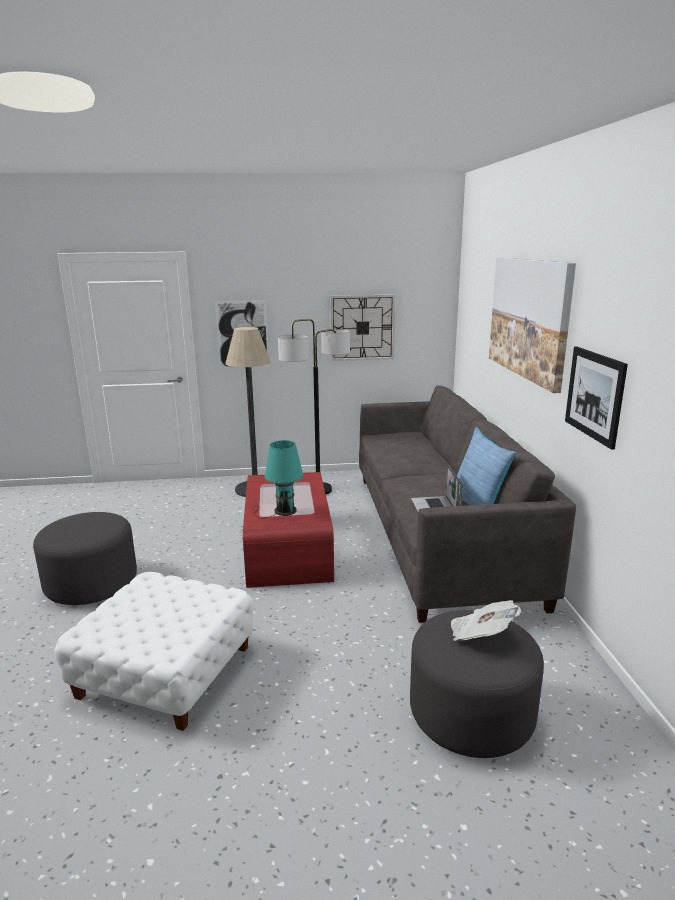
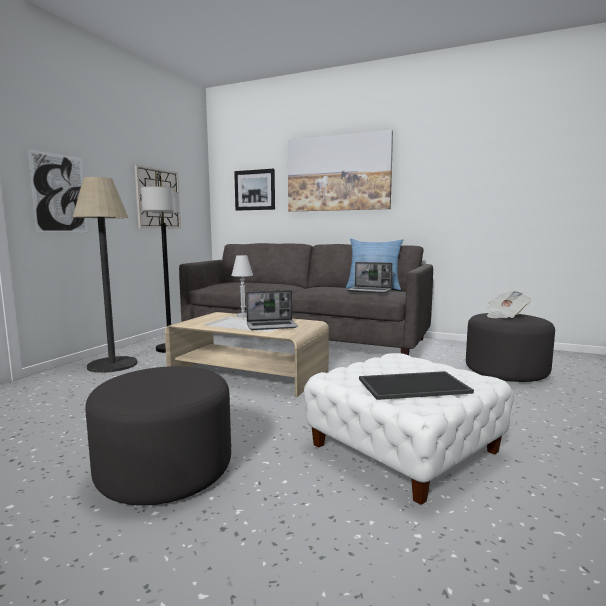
camera: 60 degrees left, 10 degrees down
(136, 619) = (413, 385): none -> tray
(282, 511) = (272, 326): turquoise table lamp -> laptop
(288, 546) = (249, 373): red coffee table -> beige coffee table
(312, 487) = (243, 316): none -> white table lamp
(594, 395) = (429, 199): picture -> picture (254, 190)

